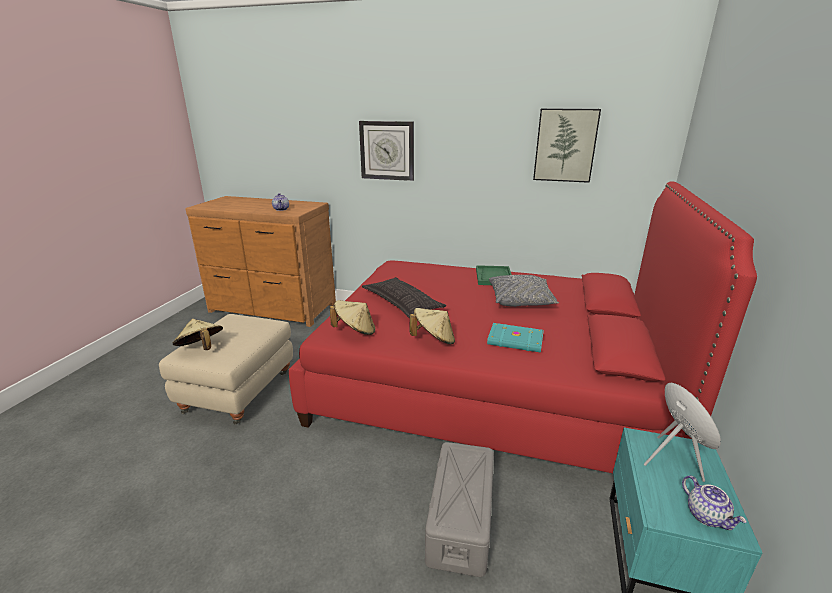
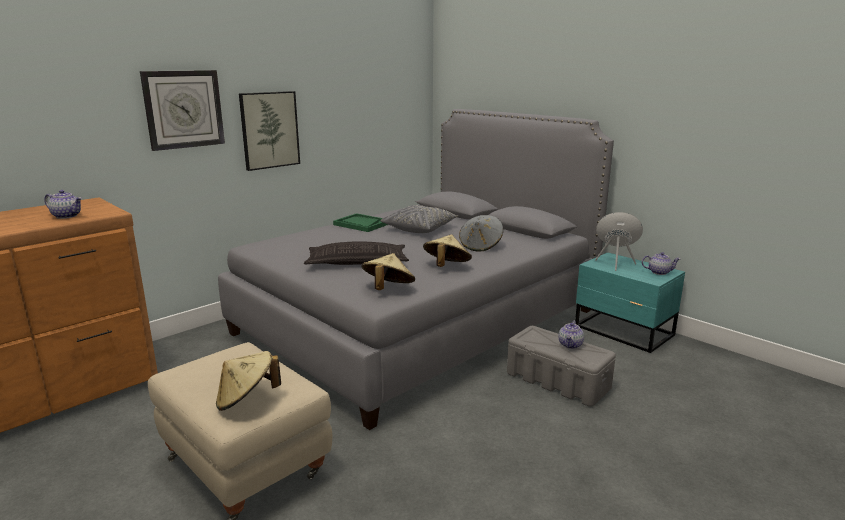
camera: 60 degrees left, 5 degrees down
(469, 492) = (570, 345): none -> teapot
(487, 385) = (418, 321): red bed -> grey bed
(515, 341) = (481, 246): turquoise book -> grey hat
(565, 145) = (361, 88): picture -> picture (269, 130)

